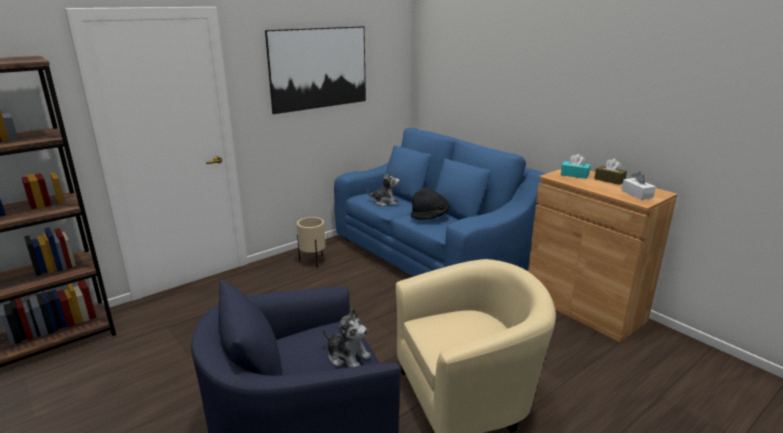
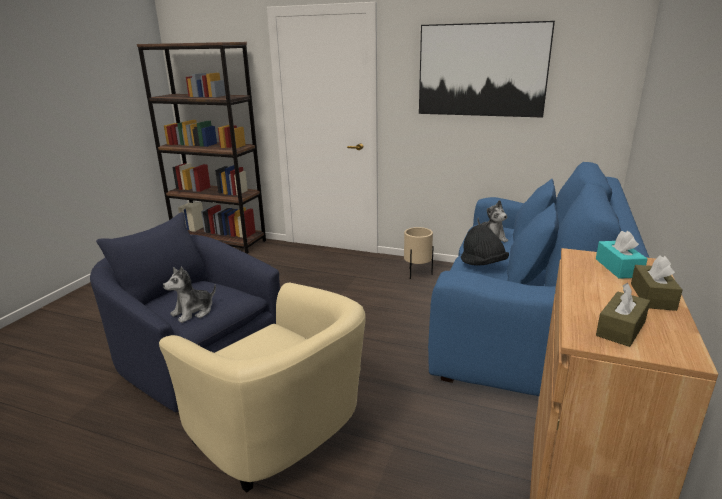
camera: 60 degrees right, 0 degrees up
(347, 356) = (193, 312): plush toy -> plush toy turned 45 degrees clockwise
(637, 194) = (620, 328): white tissue box -> brown tissue box

